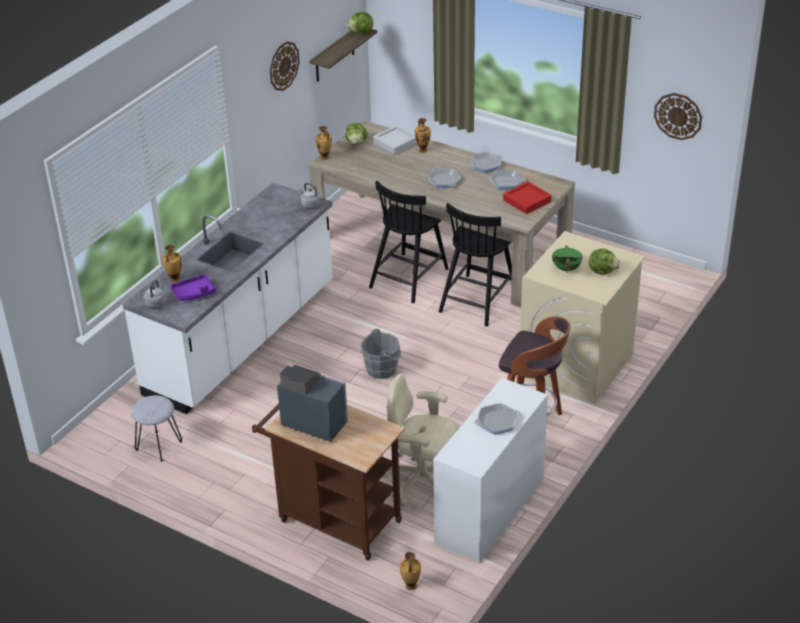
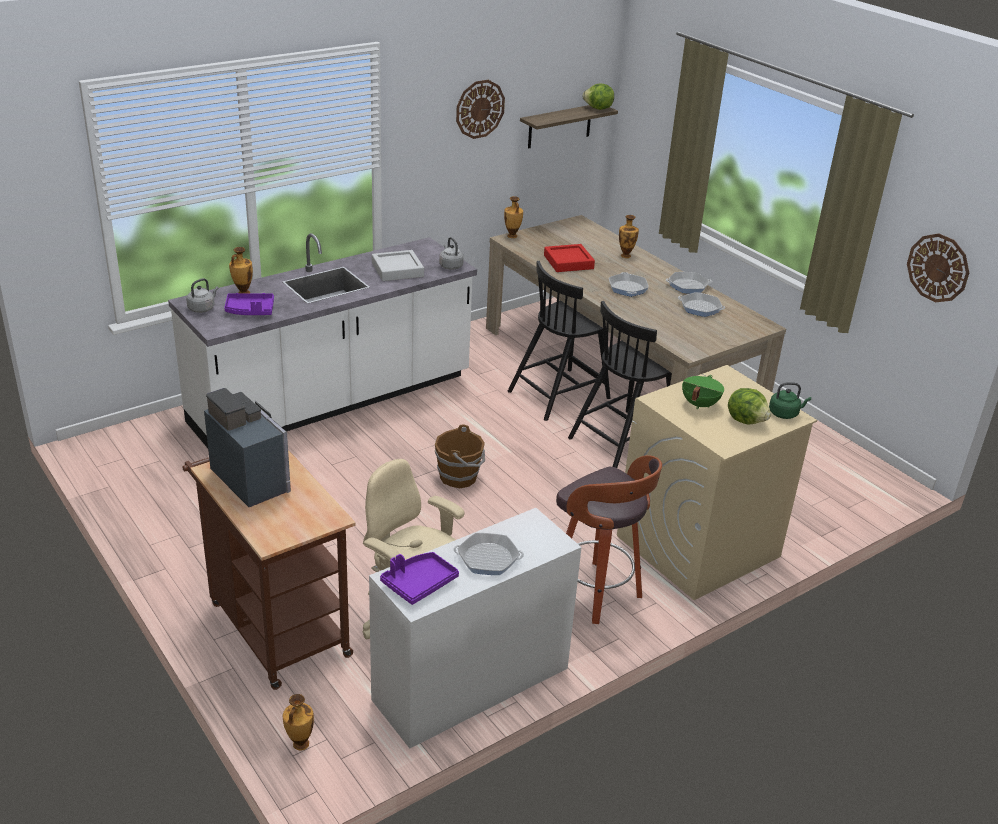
camera: 20 degrees right, 5 degrees down
(158, 445) = (157, 476): grey stool -> none
(356, 143) = (557, 232): lettuce -> none
(382, 369) = (459, 477): grey bucket -> brown bucket
(395, 143) = (600, 242): grey tray -> grey tray (397, 270)
(467, 453) = (419, 583): none -> purple tray
(527, 201) = (712, 331): red tray -> red tray (568, 262)
(623, 258) = (785, 414): none -> green kettle

